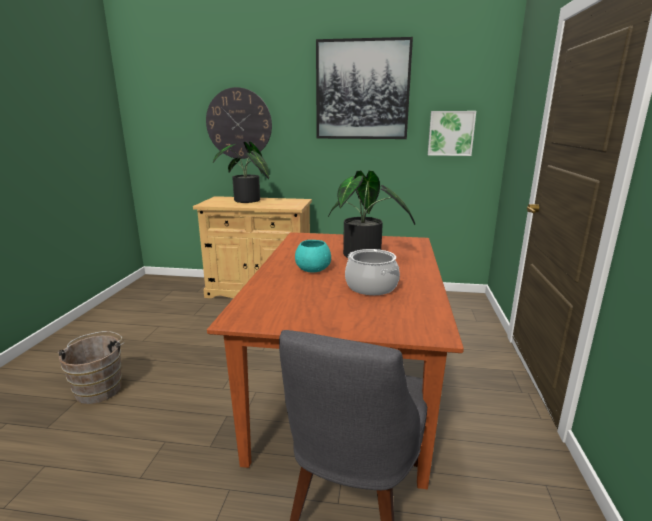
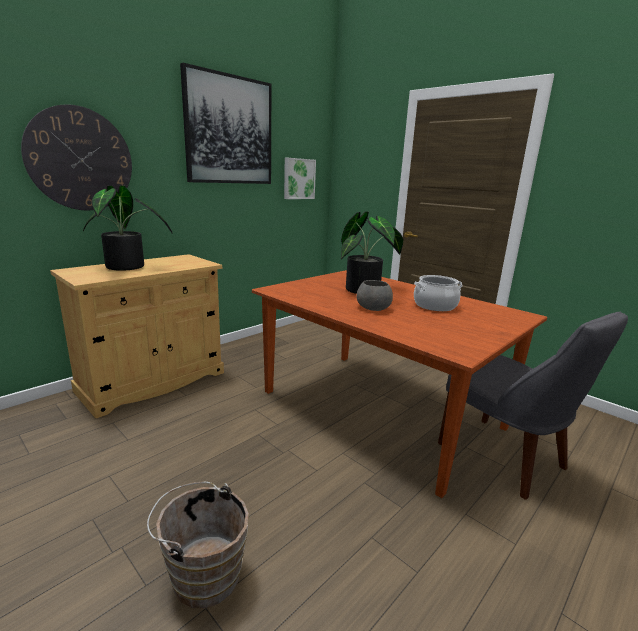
camera: 55 degrees left, 0 degrees up
(312, 269) = (374, 308): turquoise bowl -> grey bowl

